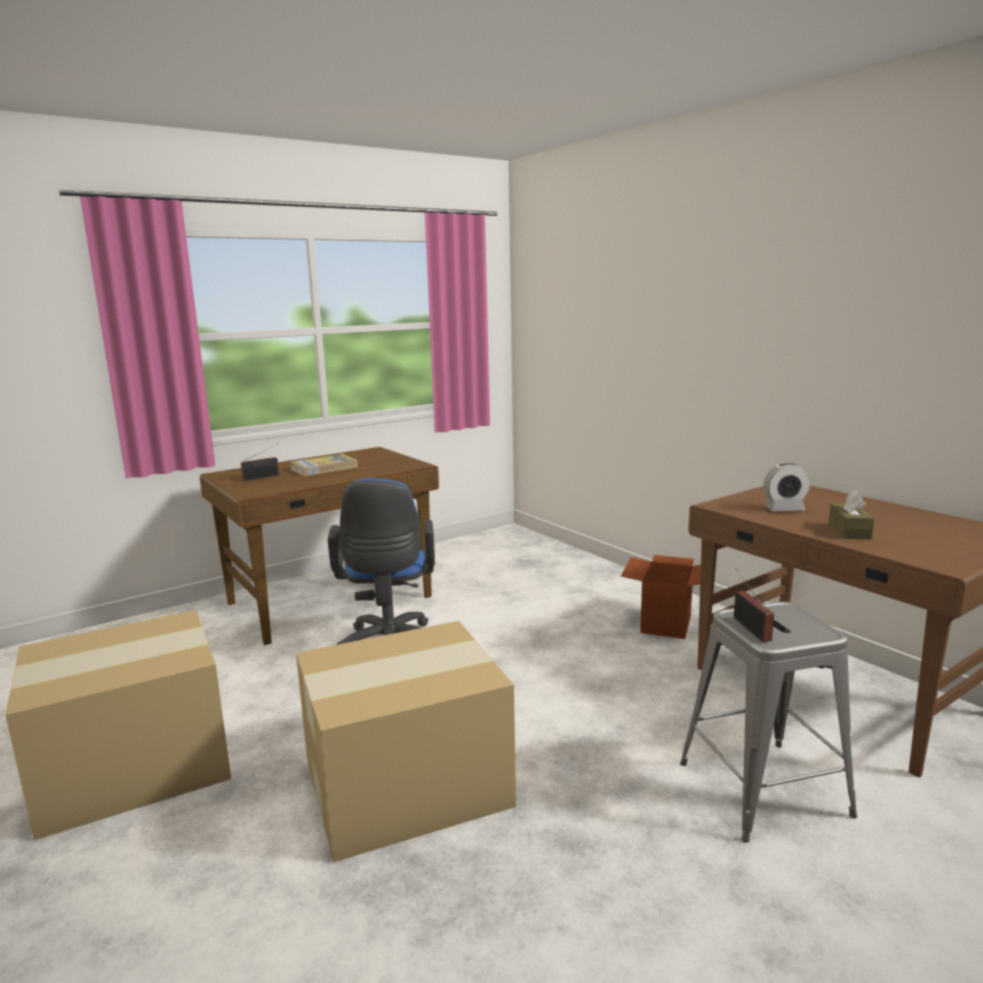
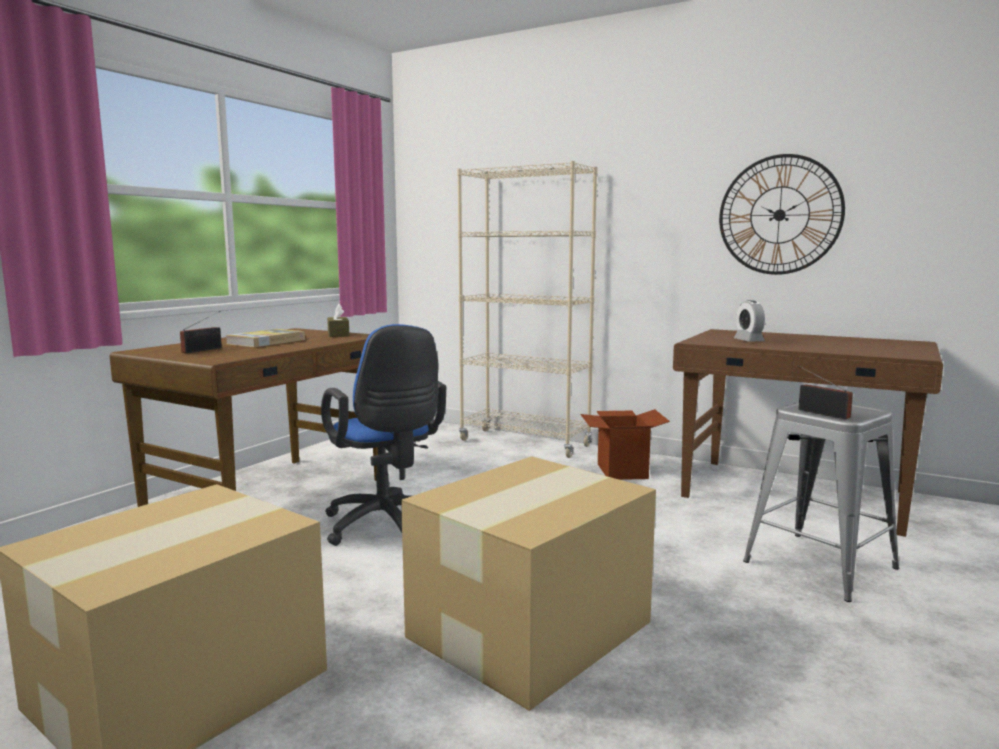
camera: 25 degrees left, 5 degrees down
(599, 573) = (525, 443): none -> beige bookcase
(784, 509) = (748, 340): alarm clock -> alarm clock turned 105 degrees clockwise
(849, 531) = (818, 347): brown tissue box -> brown tissue box (338, 334)
(865, 353) = (779, 215): none -> wall clock

